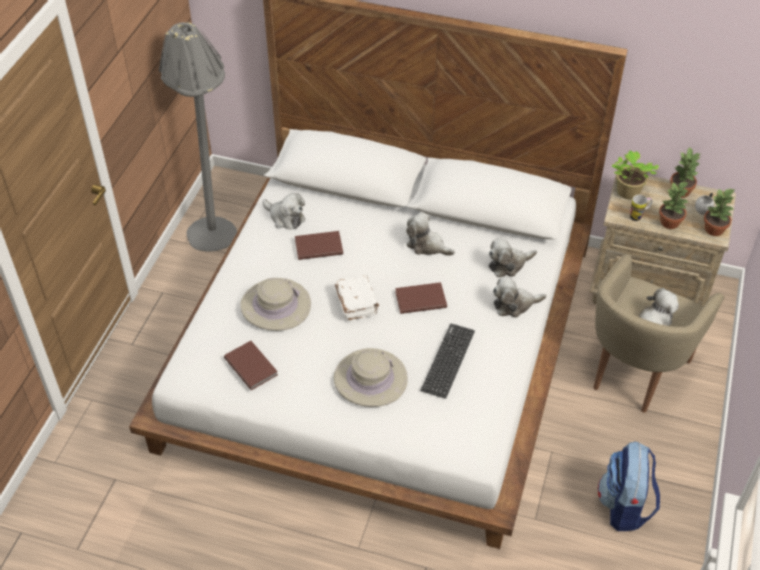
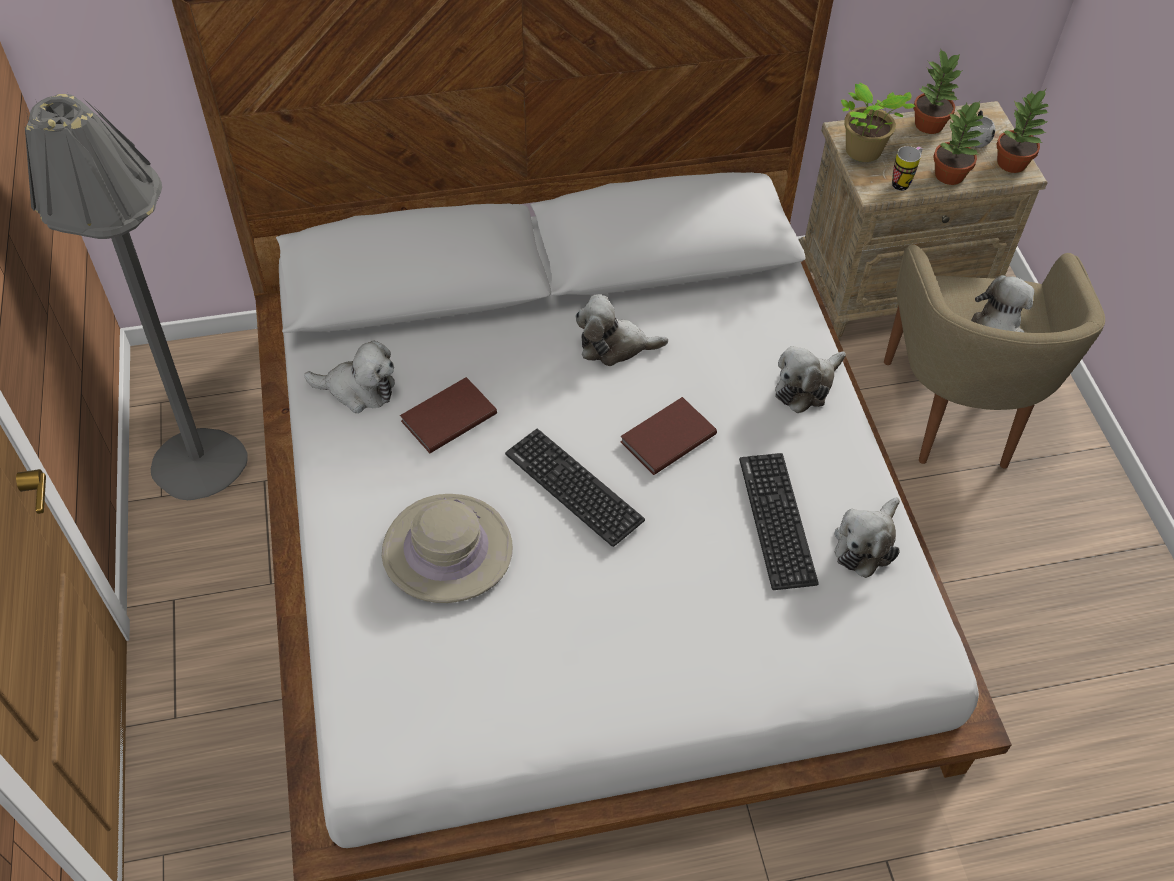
camera: 30 degrees left, 5 degrees up
(251, 365) = (478, 677): brown book -> none
(356, 303) = (573, 487): white book -> keyboard
(370, 379) = (682, 607): beige hat -> none
(508, 264) = (753, 327): plush toy -> plush toy (866, 544)
(624, 506) = (1076, 619): backpack -> none

